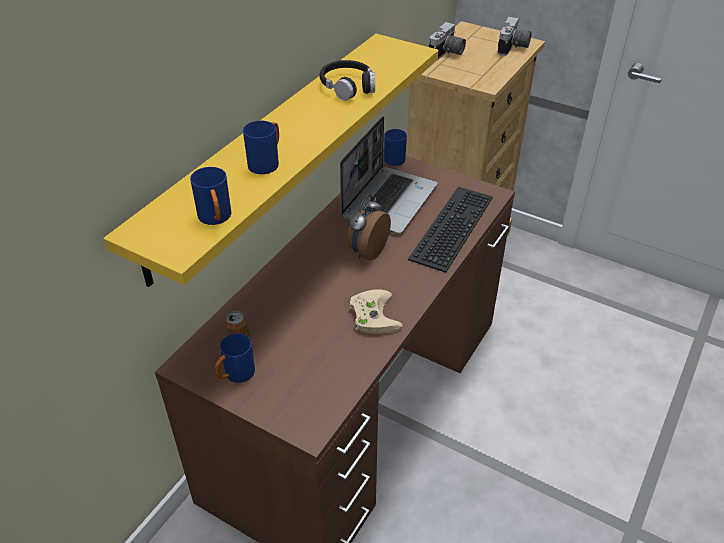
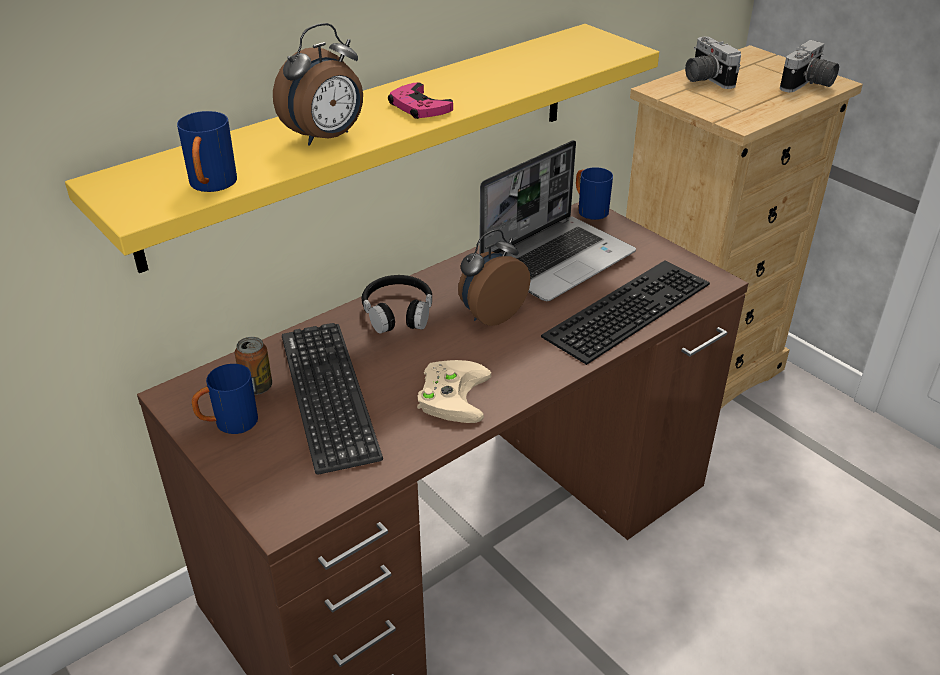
camera: 20 degrees right, 5 degrees down
(267, 163) = (326, 138): blue mug -> alarm clock
(291, 336) = (328, 395): none -> keyboard
(312, 125) = (419, 107): none -> pink game controller
(348, 86) = (500, 74): black headphones -> black headphones (398, 312)
(447, 54) = (704, 79): camera -> camera turned 105 degrees clockwise

